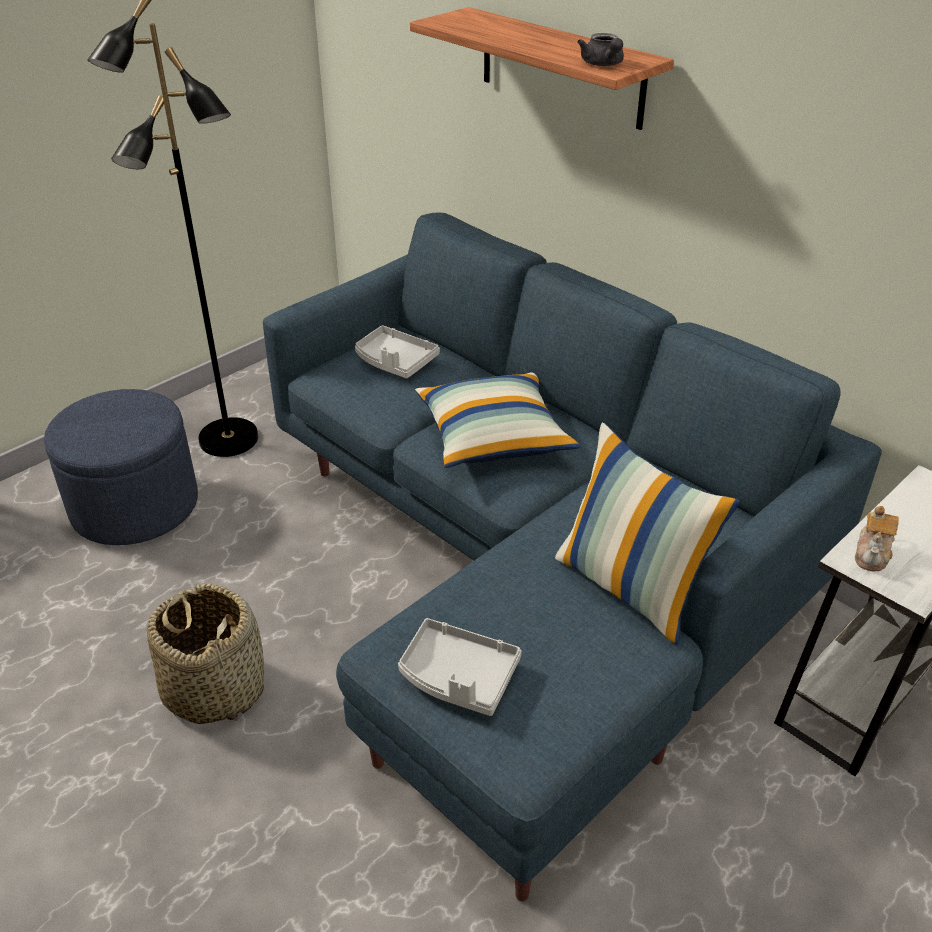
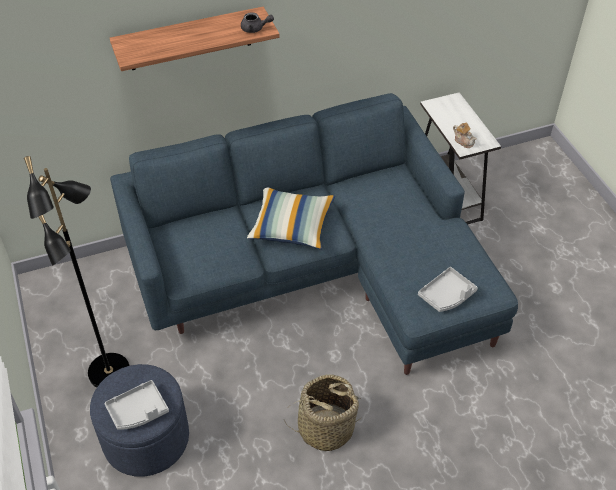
camera: 65 degrees left, 10 degrees up
(395, 361) = (196, 241): grey tray -> grey tray (138, 411)
(631, 587) = (422, 221): pillow -> none

